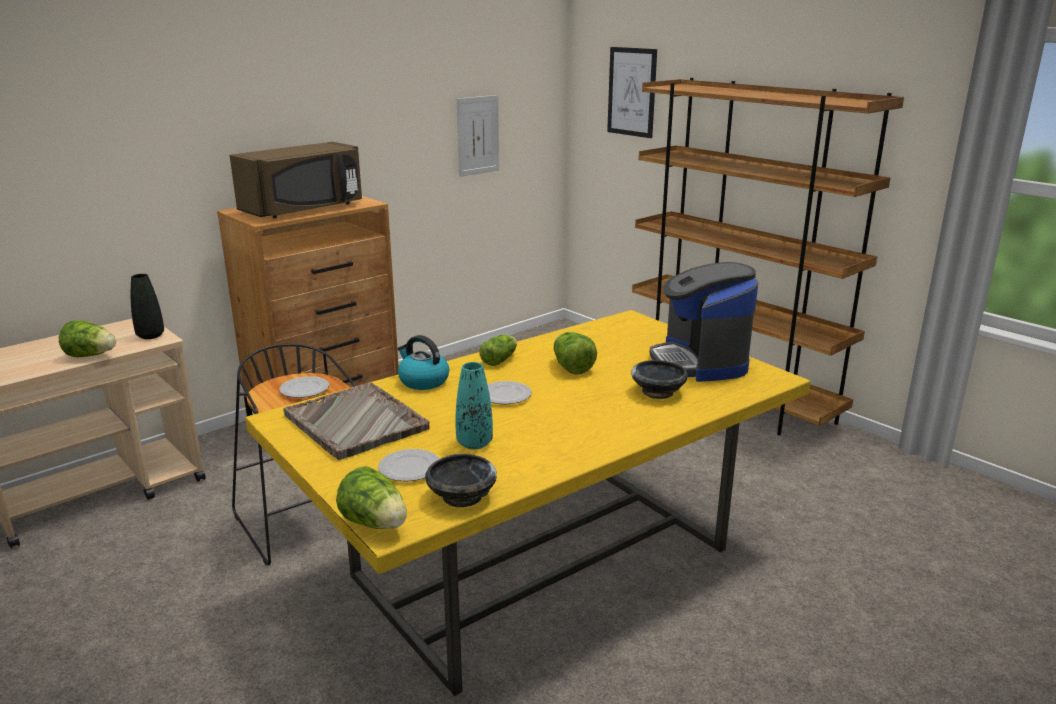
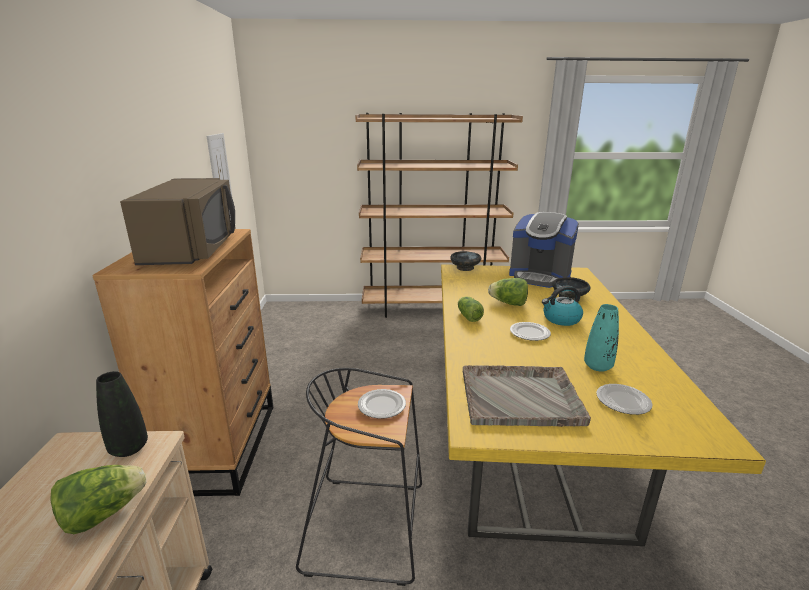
camera: 50 degrees left, 0 degrees up
(375, 523) = (711, 444): lettuce -> none
(423, 381) = (472, 349): kettle -> kettle (561, 319)
(461, 496) = (680, 397): black bowl -> black bowl (464, 268)
(631, 92) = (312, 126): picture -> none

